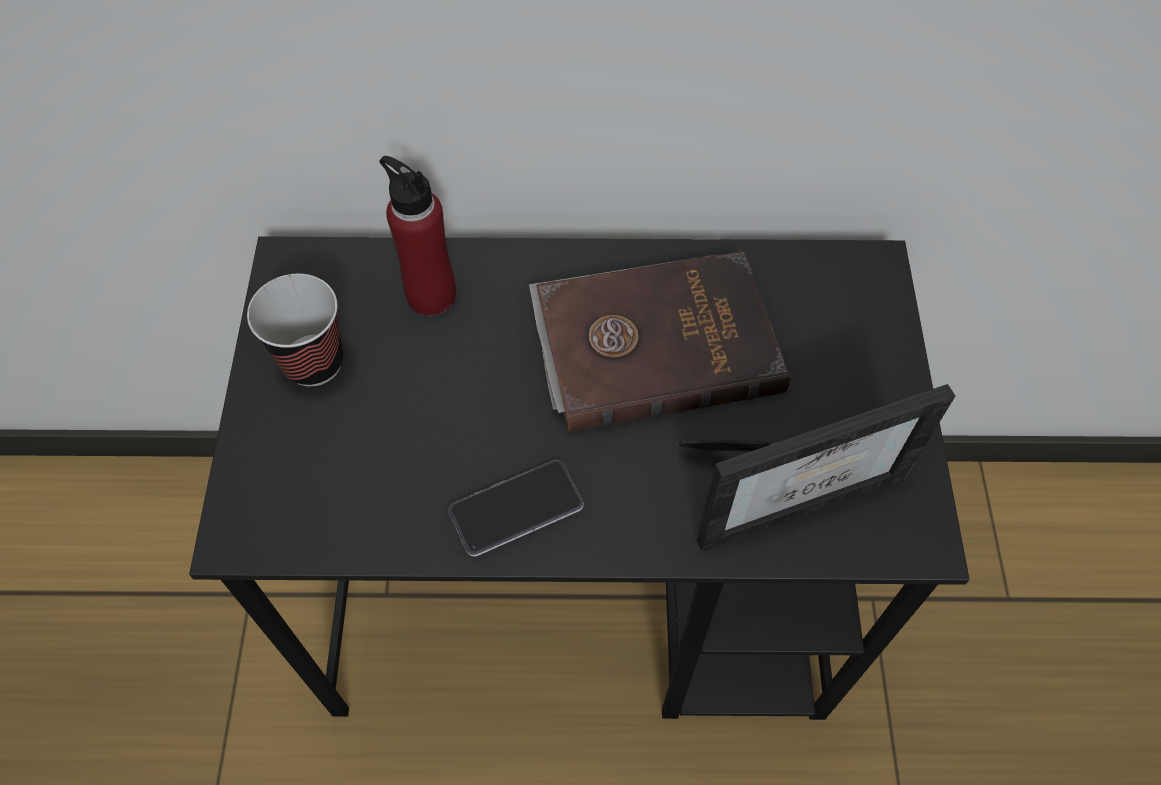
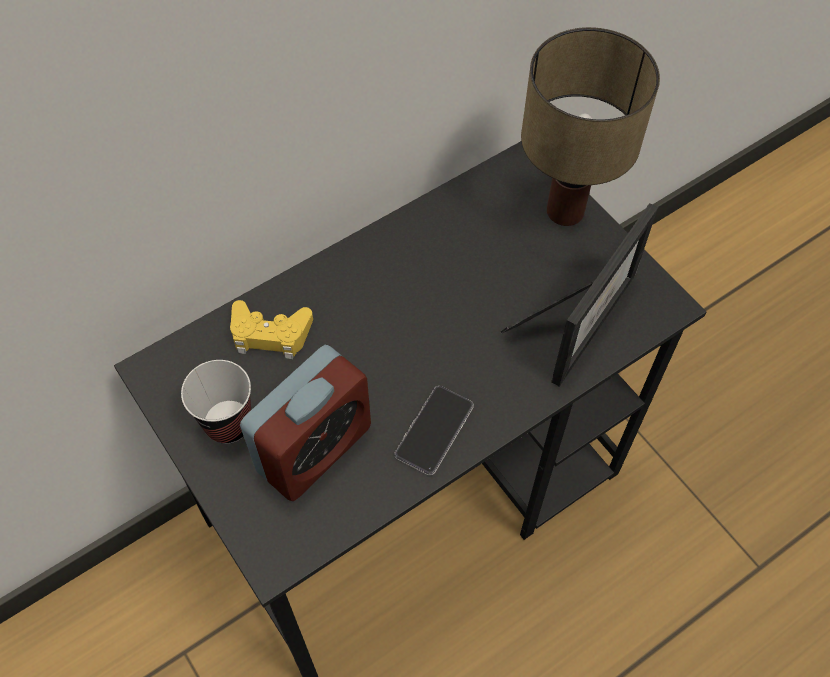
camera: 35 degrees left, 0 degrees up
(374, 444) = (314, 449): none -> alarm clock
(431, 295) = (270, 334): red bottle -> yellow game controller
(654, 342) = (435, 281): brown book -> none
(874, 348) = (563, 210): none -> table lamp

